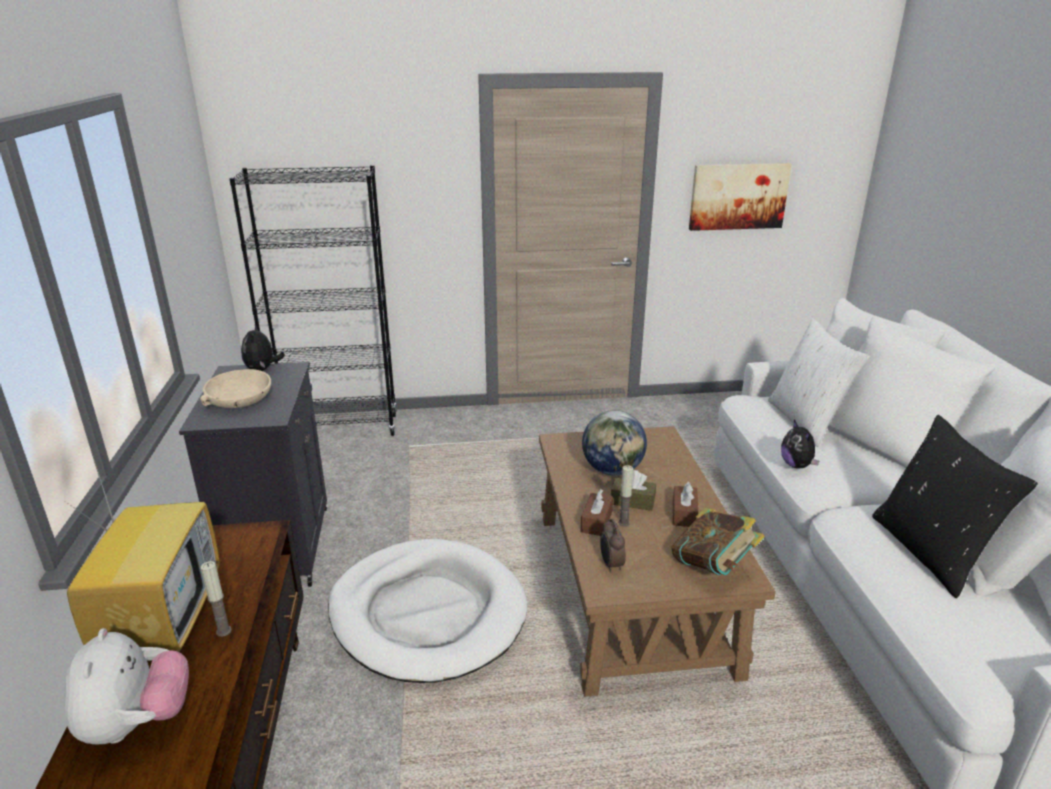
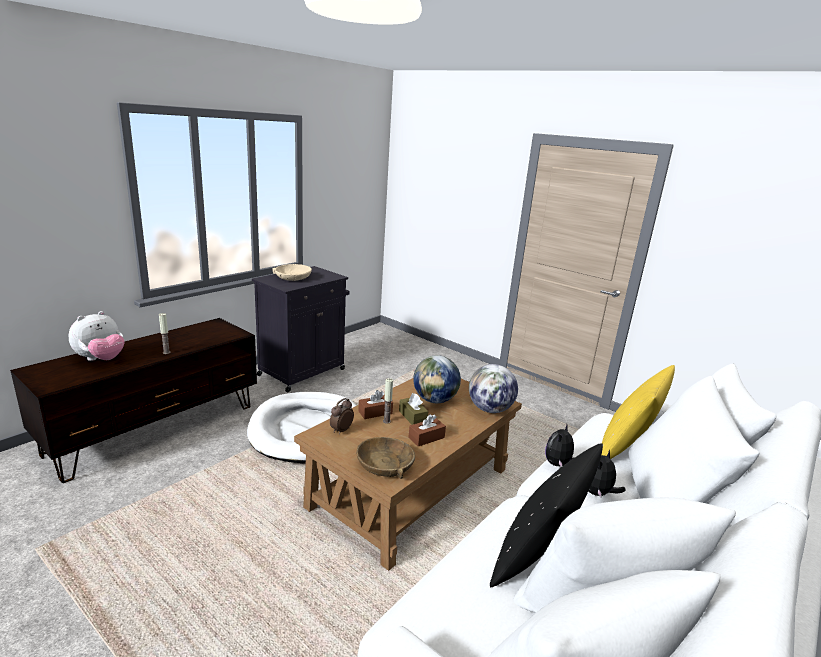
camera: 45 degrees right, 5 degrees down
(163, 621) = (161, 340): television -> none
(262, 370) = (324, 272): plush toy -> plush toy (598, 493)
(338, 428) = (405, 342): black bookcase -> none
(667, 448) = (490, 409): none -> globe
(713, 566) = (385, 465): book -> brown bowl
(738, 196) = (731, 263): picture -> none
(806, 421) = (626, 450): white pillow -> yellow pillow

